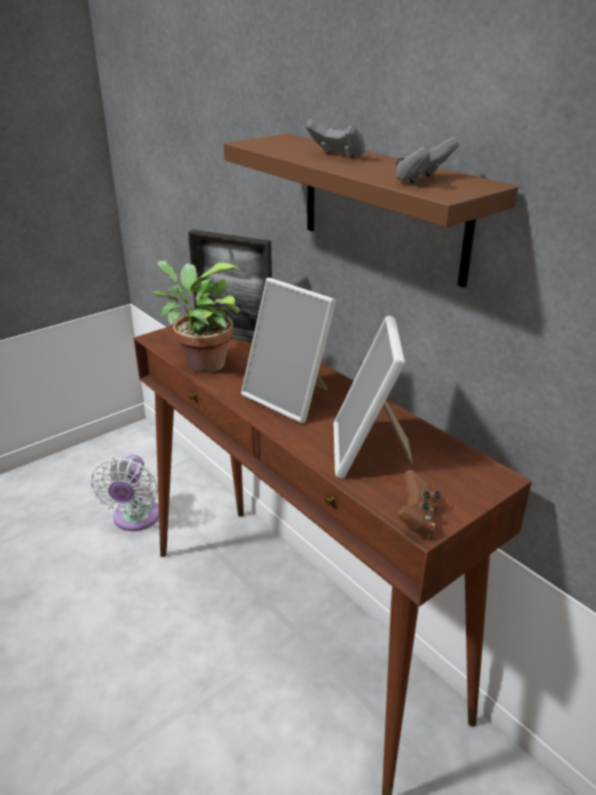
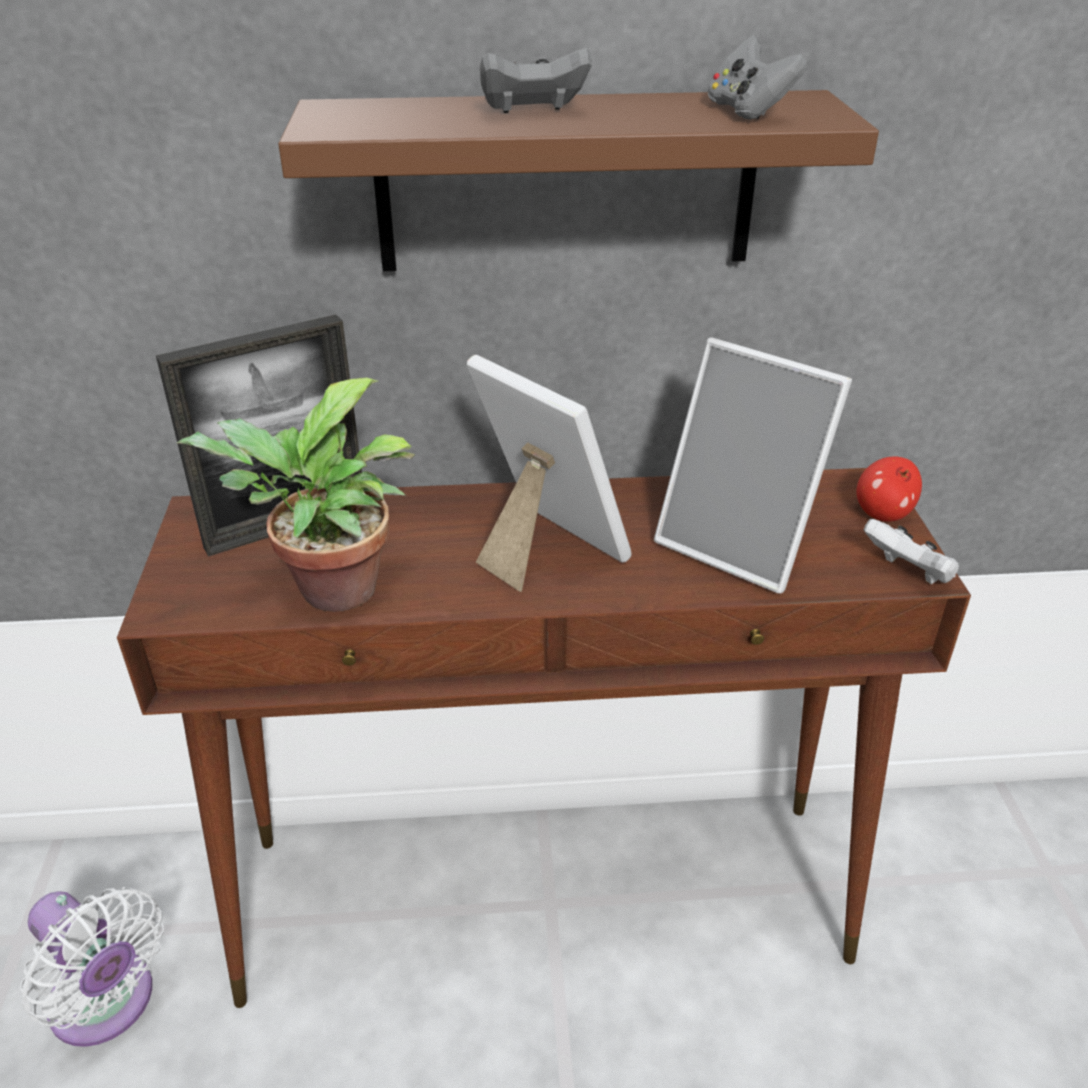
camera: 55 degrees left, 5 degrees up
(291, 398) = (543, 550): picture frame -> picture frame turned 120 degrees counterclockwise
(417, 520) = (908, 573): brown game controller -> white game controller
(470, 493) = (882, 514): none -> apple

